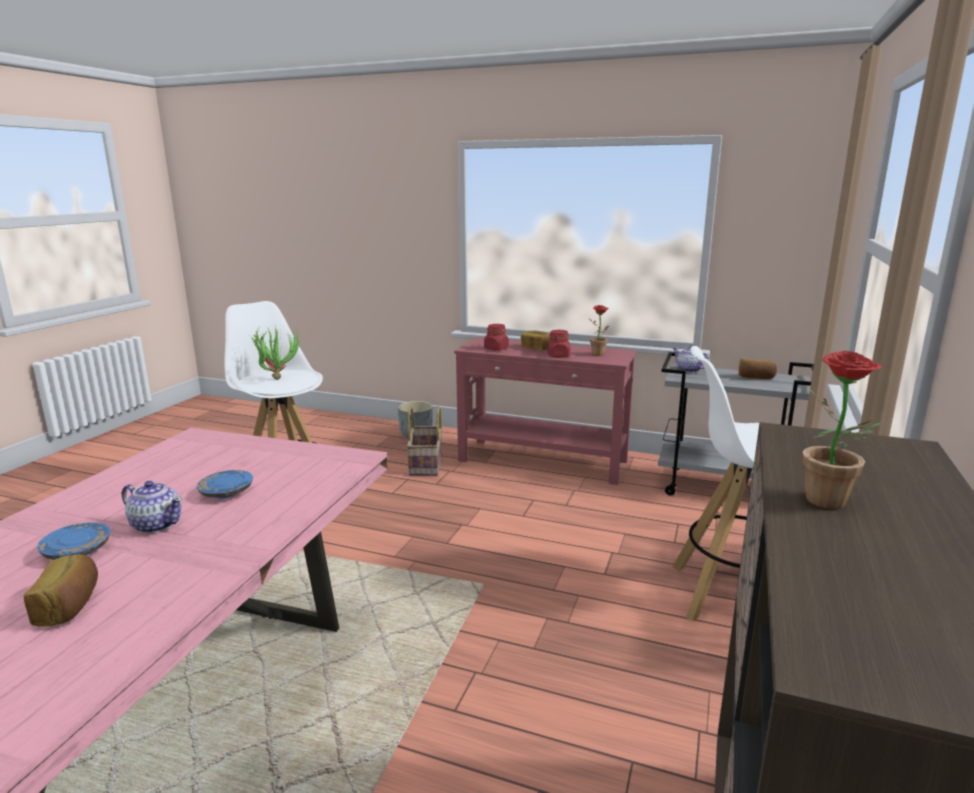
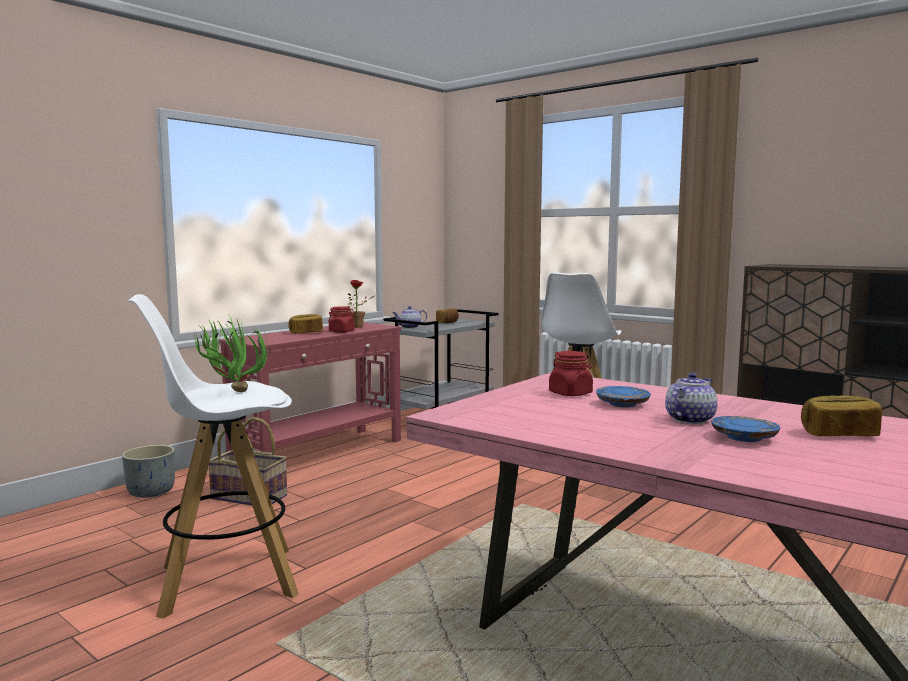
camera: 70 degrees left, 10 degrees down
(496, 348) = (281, 338): red jar -> red jar (570, 393)
(830, 504) = (845, 267): potted plant -> none

